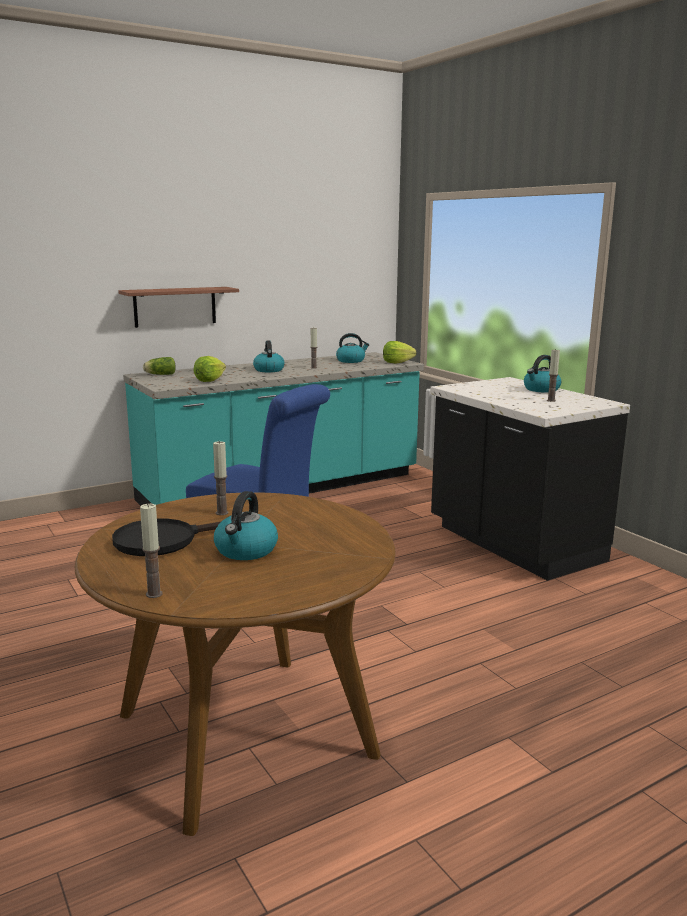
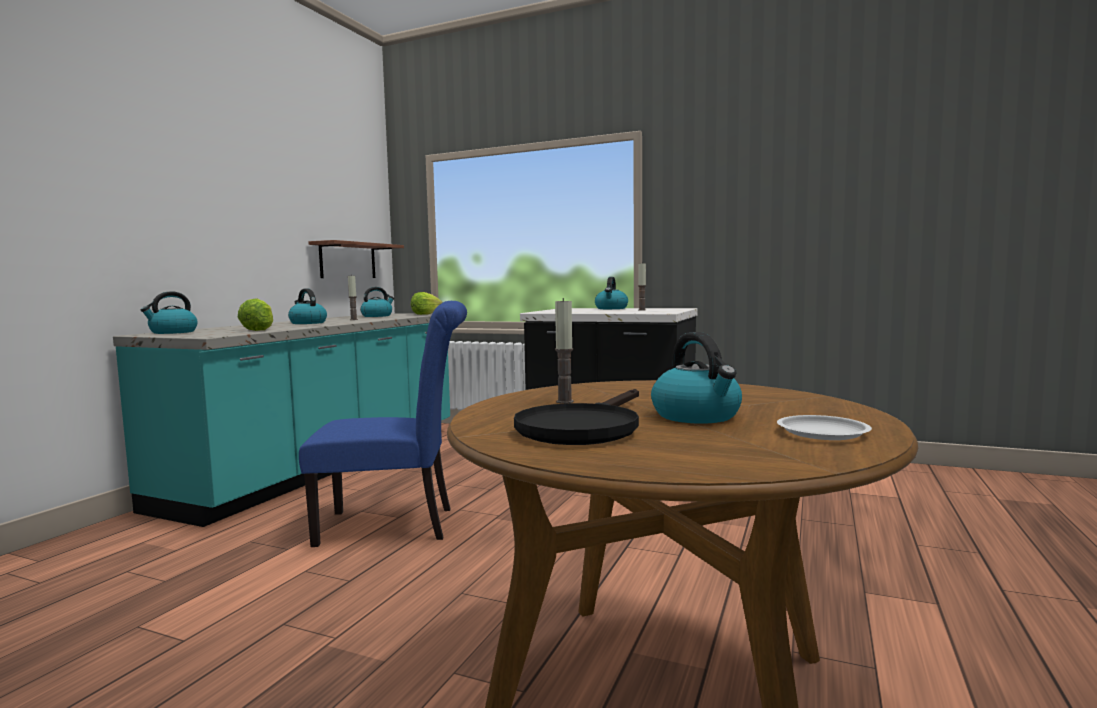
camera: 35 degrees left, 10 degrees down
(154, 594) = (747, 464): candle -> none
(159, 374) = (172, 332): lettuce -> kettle
(175, 306) = (177, 250): shelf -> shelf (348, 261)
(260, 588) = (822, 432): none -> white plate

